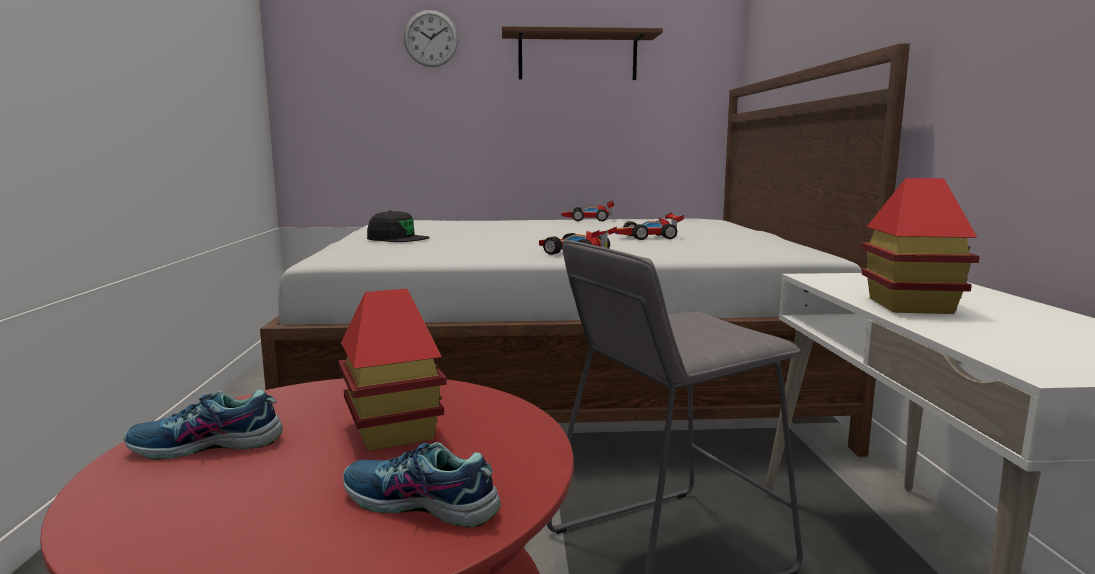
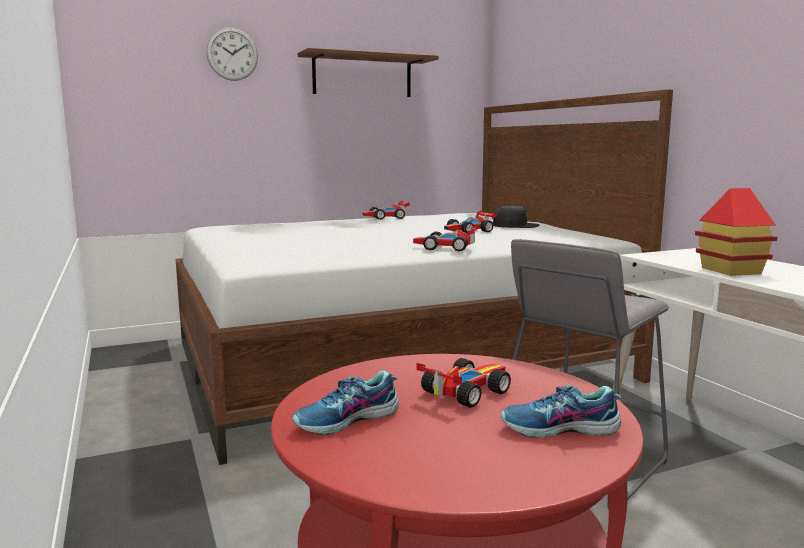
camera: 20 degrees left, 0 degrees up
(393, 431) = (465, 391): toy house -> toy car
(397, 238) = (266, 243): black cap -> black cap (514, 225)

